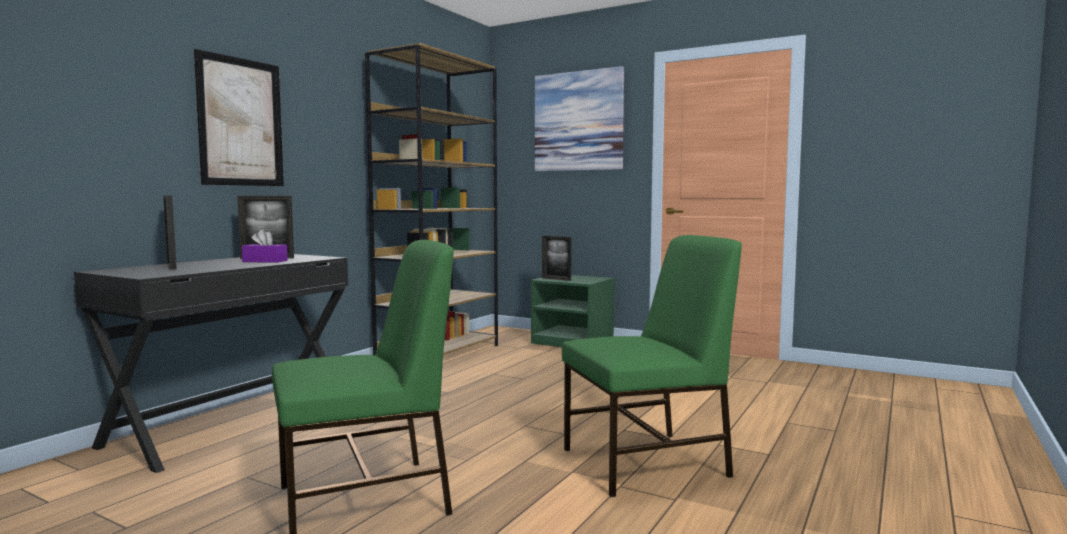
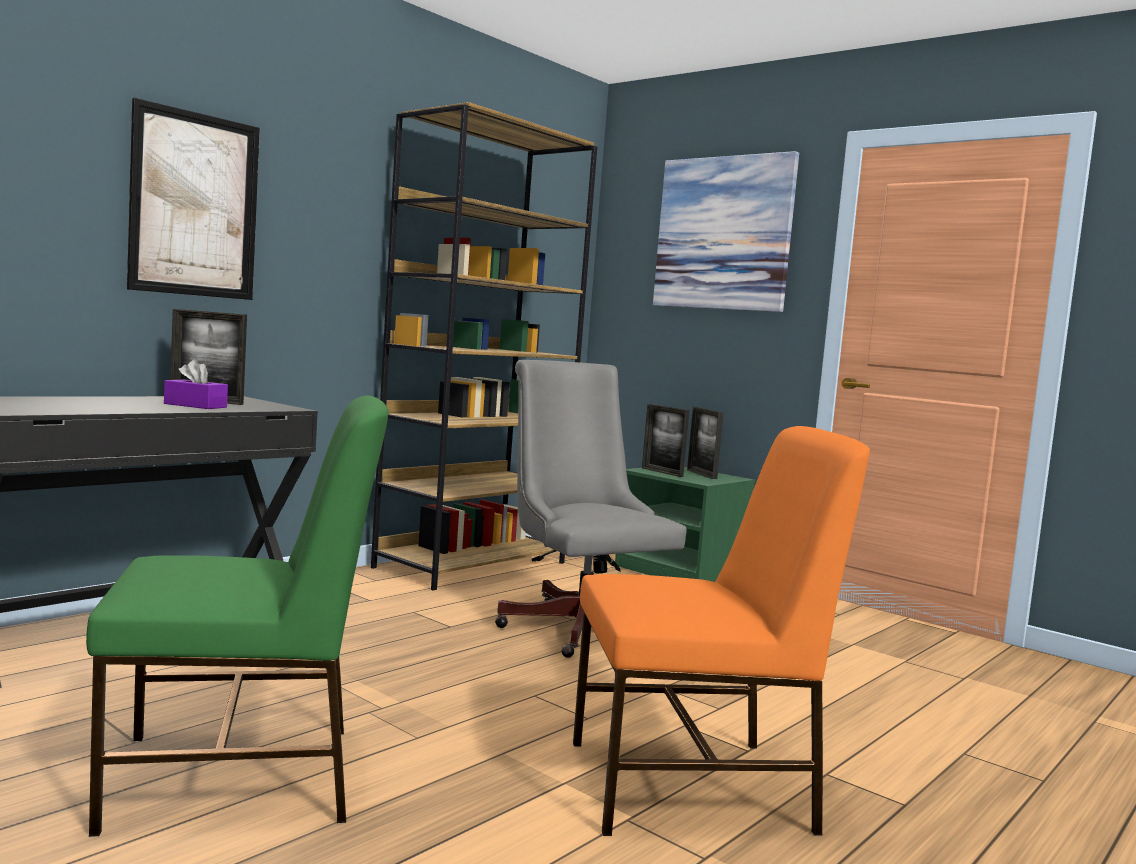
camera: 10 degrees right, 0 degrees up
(171, 266) = (60, 401): picture frame -> picture frame (701, 474)
(528, 382) = (578, 626): none -> grey office chair
(648, 462) = (693, 786): green chair -> orange chair

